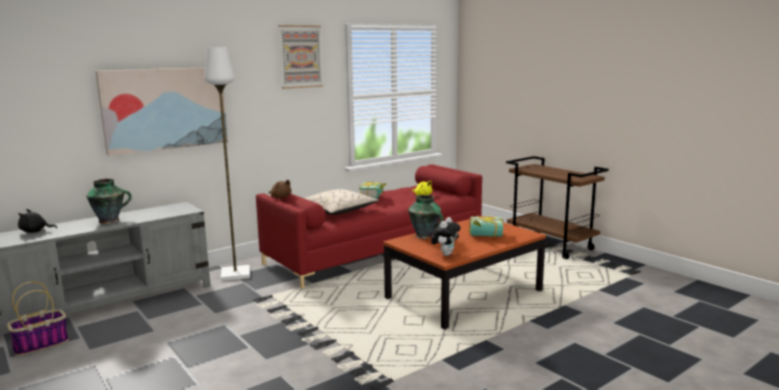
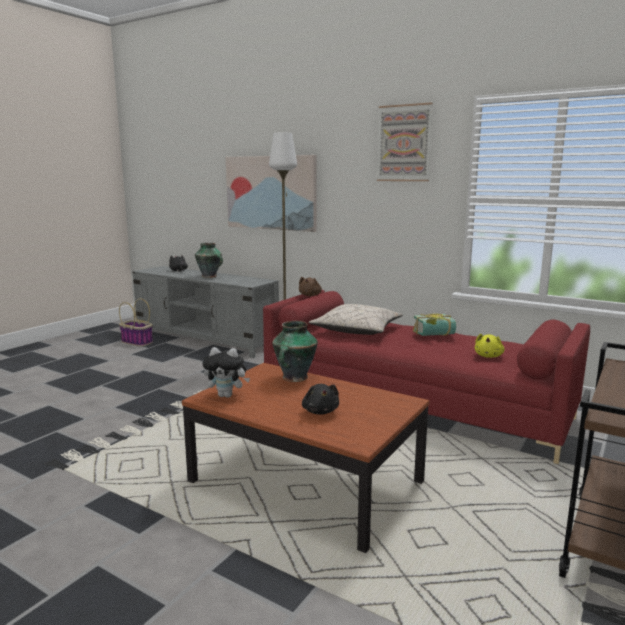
camera: 70 degrees right, 0 degrees up
(486, 236) = (320, 411): book -> black plush toy

